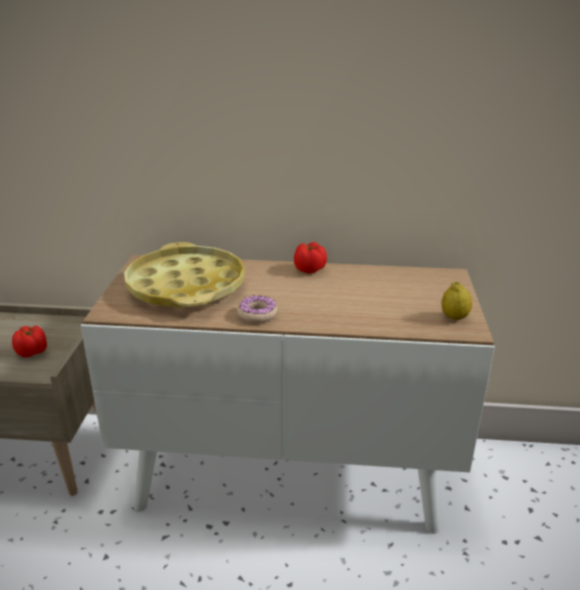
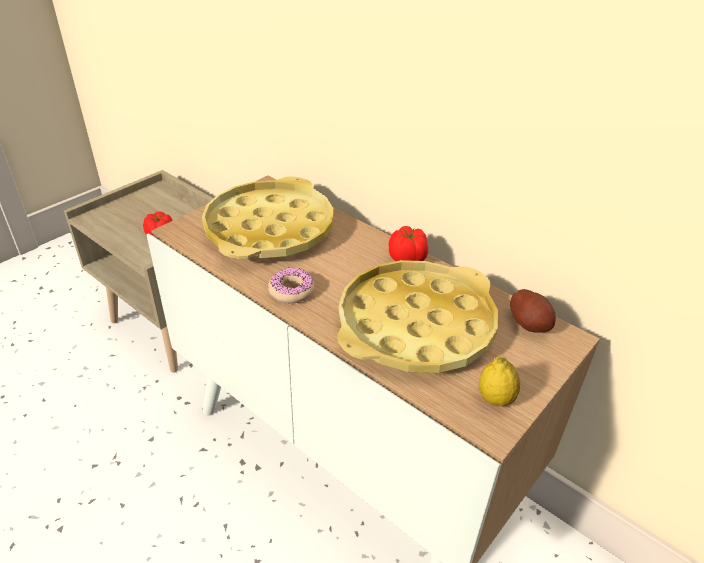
camera: 35 degrees right, 10 degrees up
(363, 301) = (415, 325): none -> yellow tray
(424, 276) = (529, 323): none -> potato

